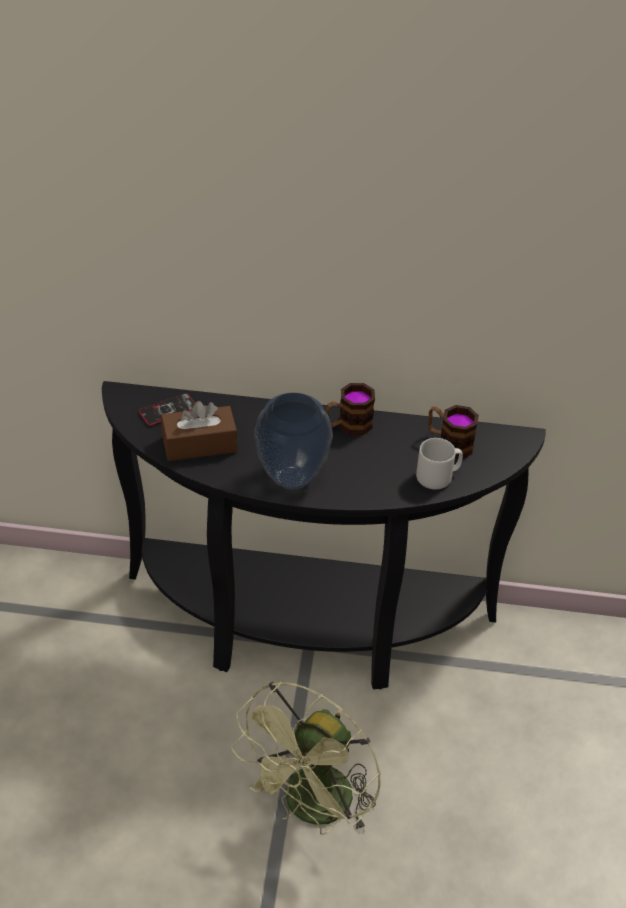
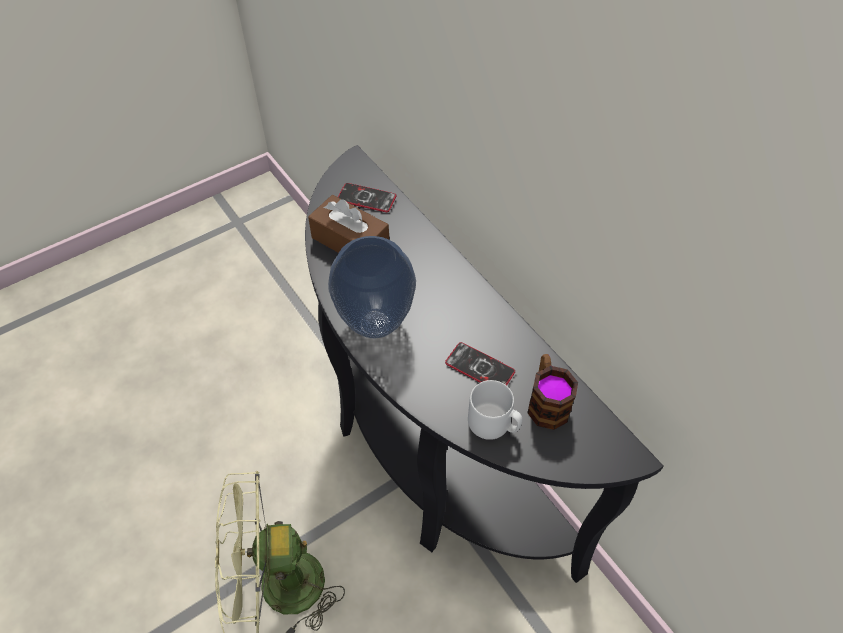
camera: 50 degrees right, 10 degrees up
(348, 425) = (481, 315): mug -> none
(389, 454) = (479, 368): none -> phone

